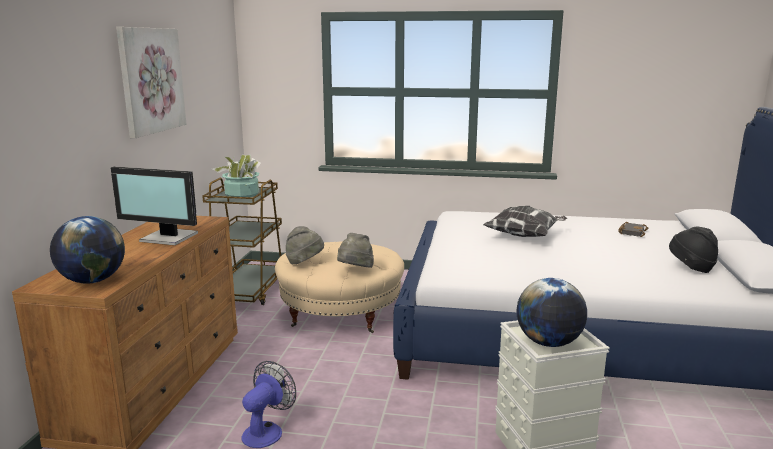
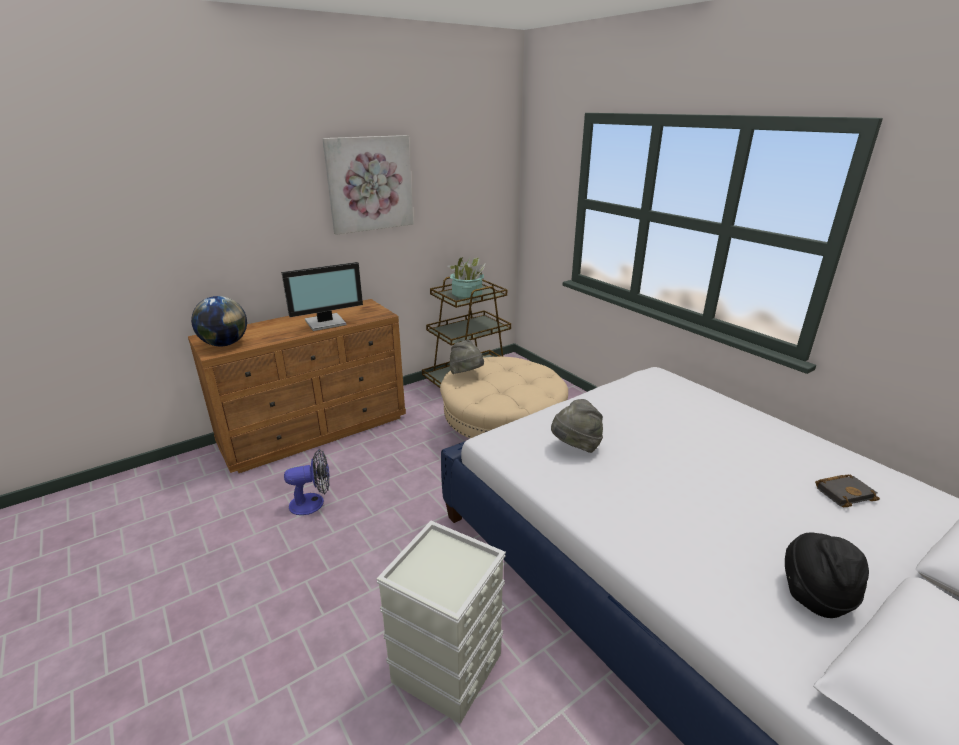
camera: 45 degrees right, 10 degrees up
(168, 238) = (326, 323): monitor -> monitor turned 90 degrees counterclockwise
(355, 270) = (487, 399): grey hat -> grey hat (575, 447)
(524, 236) = (671, 434): pillow -> none
(548, 343) = (429, 571): globe -> none

